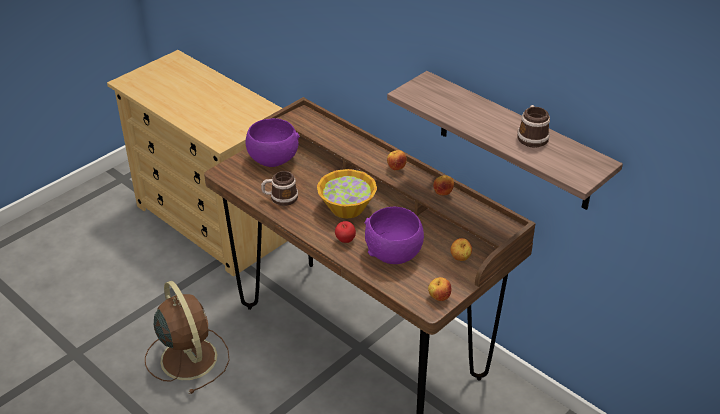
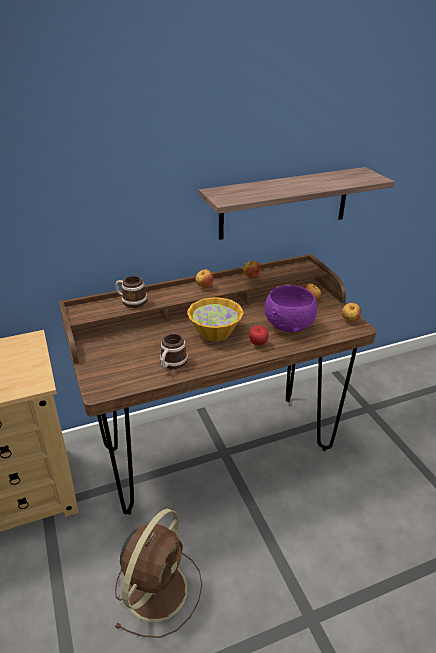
camera: 65 degrees left, 5 degrees down
(187, 357) = (158, 587): brown fan -> brown fan turned 120 degrees clockwise
(272, 160) = (110, 354): purple bowl -> none
(531, 136) = (318, 179): mug -> mug (131, 301)

